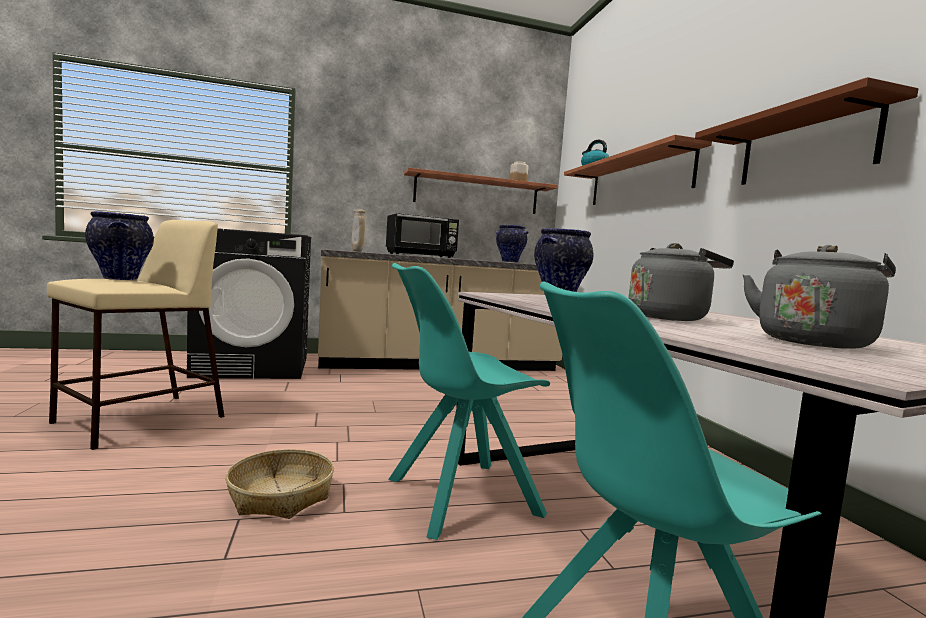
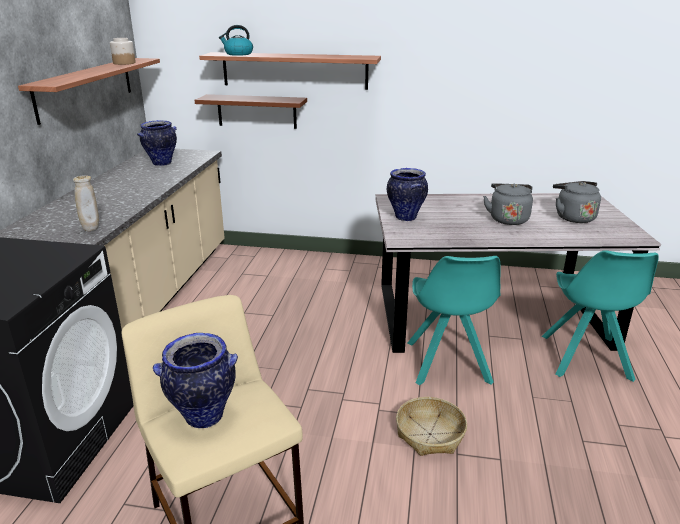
camera: 65 degrees left, 20 degrees up
(421, 255) = (116, 198): black microwave -> none
(805, 147) = (458, 78): brown shelf -> brown shelf (256, 111)

